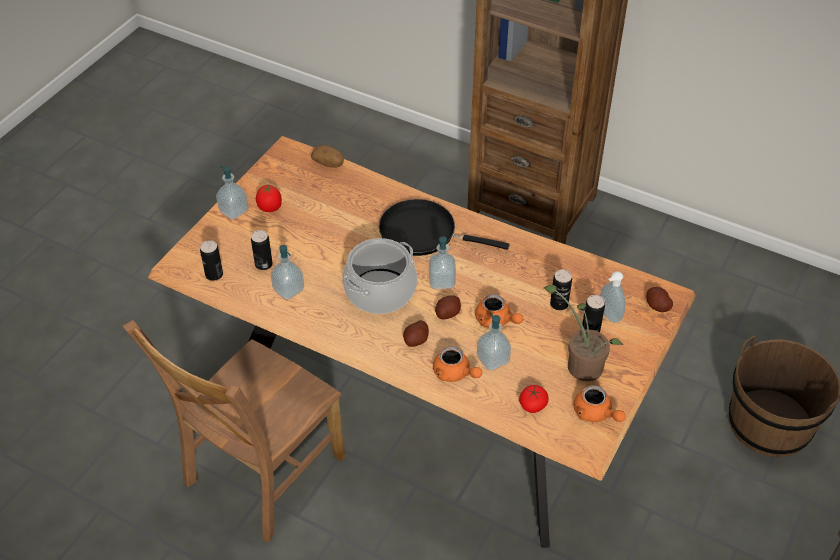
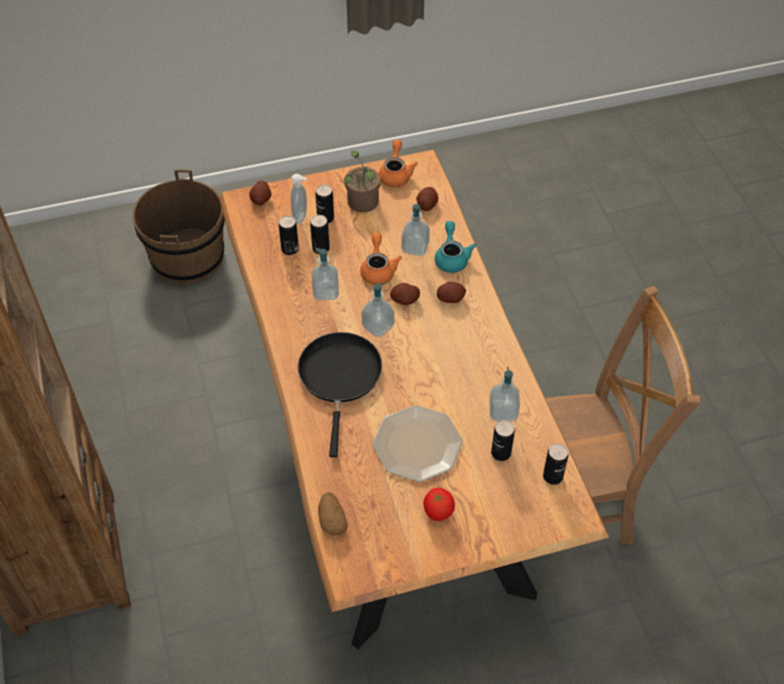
camera: 135 degrees left, 5 degrees up
(234, 211) = (474, 536): soap dispenser -> soap dispenser (326, 292)
(325, 232) = (417, 444): none -> plate
(380, 292) = (433, 353): cooking pot -> none
(423, 233) = (340, 377): black frying pan -> black frying pan turned 150 degrees counterclockwise
(455, 374) = (452, 257): orange teapot -> turquoise teapot
(532, 405) = (427, 205): tomato -> potato
(578, 286) = (290, 249): none -> can

